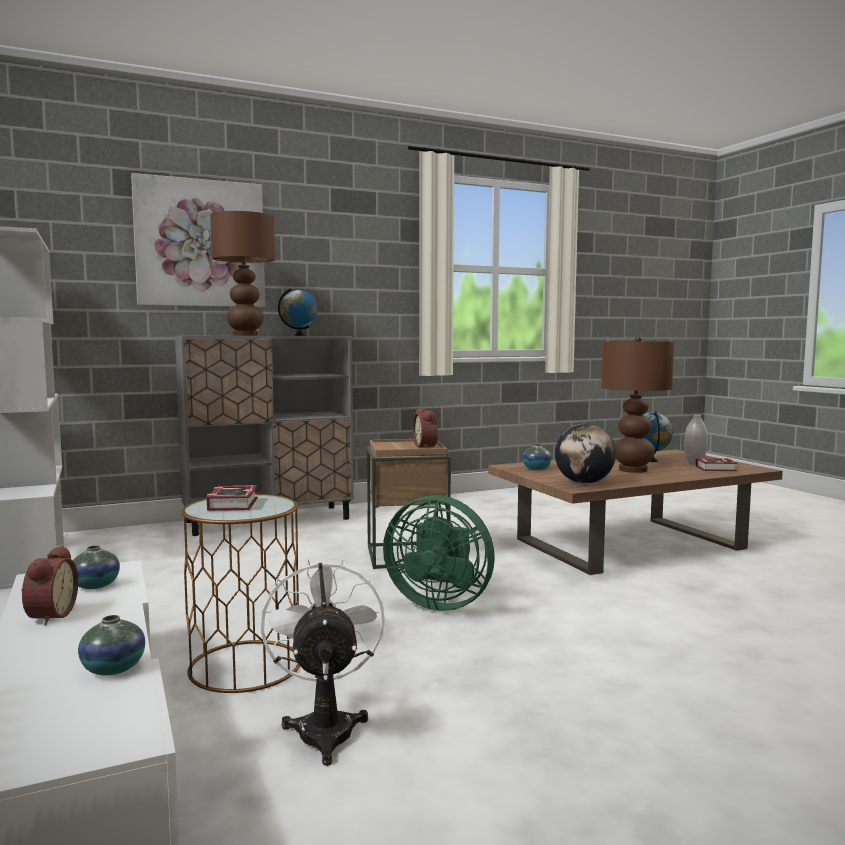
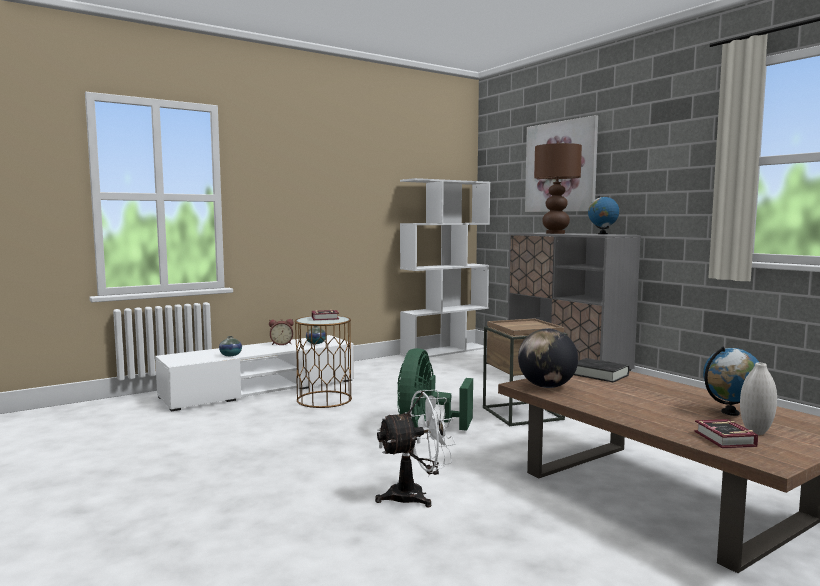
camera: 80 degrees right, 0 degrees up
(325, 727) = (265, 418): white fan -> white fan (415, 495)
(427, 446) = (526, 328): alarm clock -> none
(536, 469) = (599, 374): vase -> black book
(632, 470) = (647, 403): brown table lamp -> none

